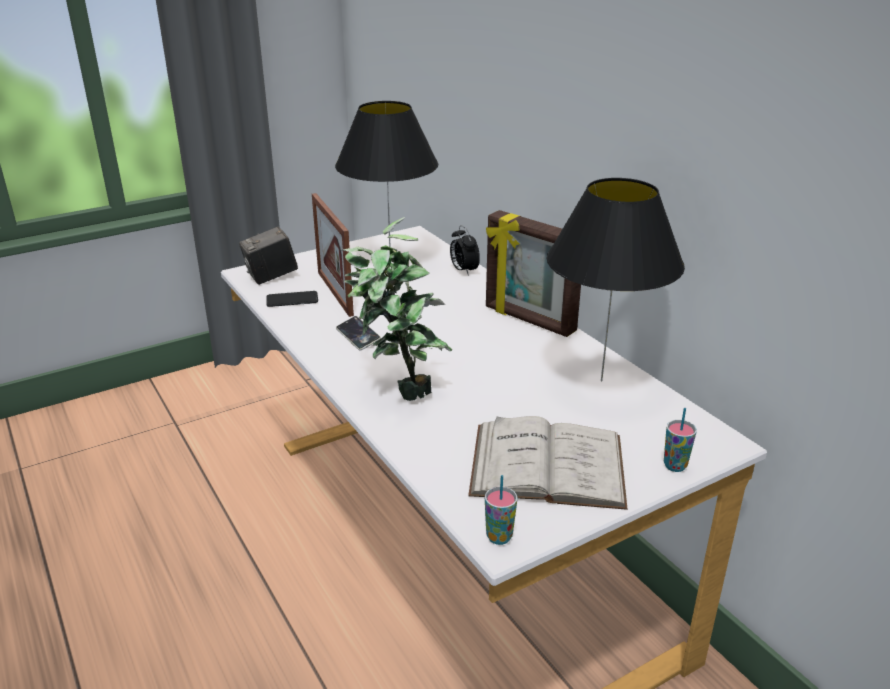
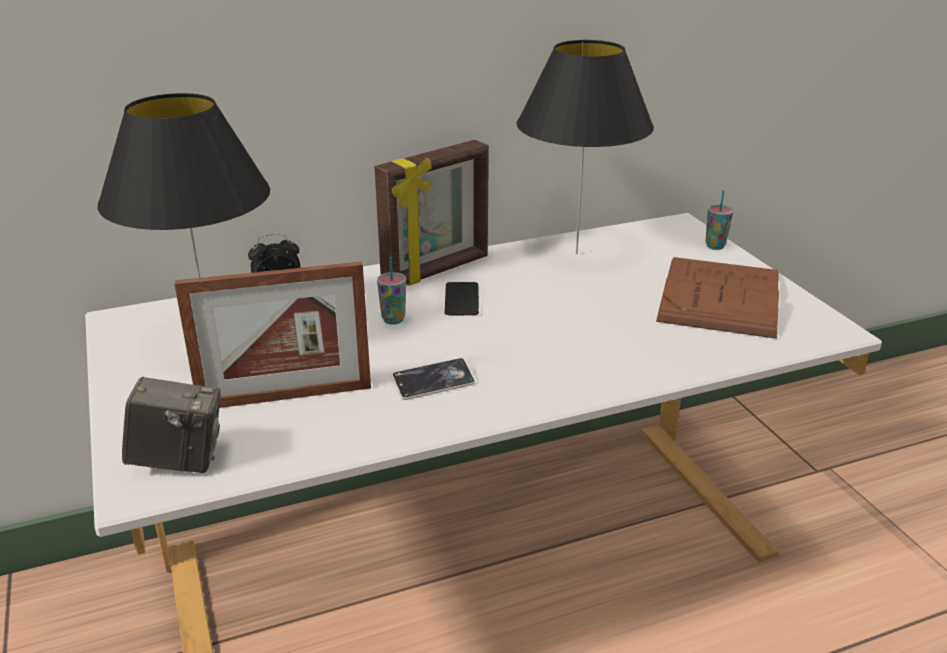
camera: 80 degrees left, 0 degrees up
(271, 277) = (179, 460): camera -> camera turned 75 degrees counterclockwise
(292, 300) = (285, 438): phone -> phone (461, 300)
(398, 389) = (576, 362): potted plant -> none
(499, 537) = (831, 331): cup -> cup (393, 320)
(547, 465) = (720, 296): white book -> brown book

